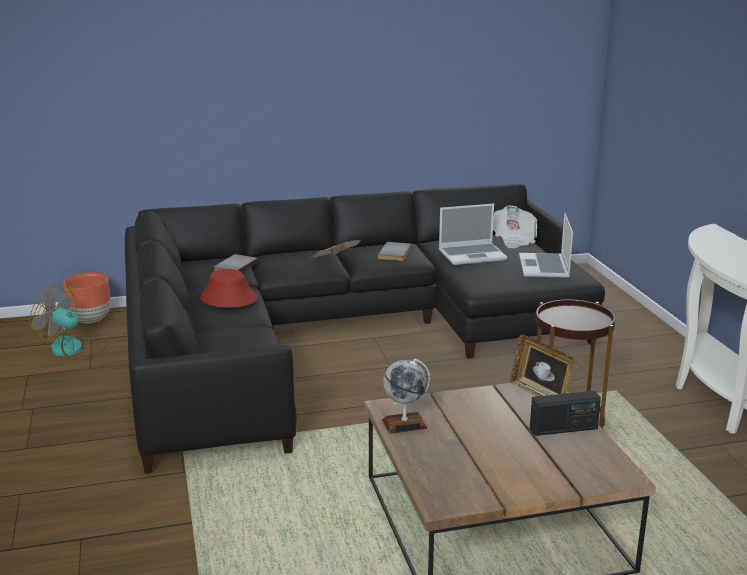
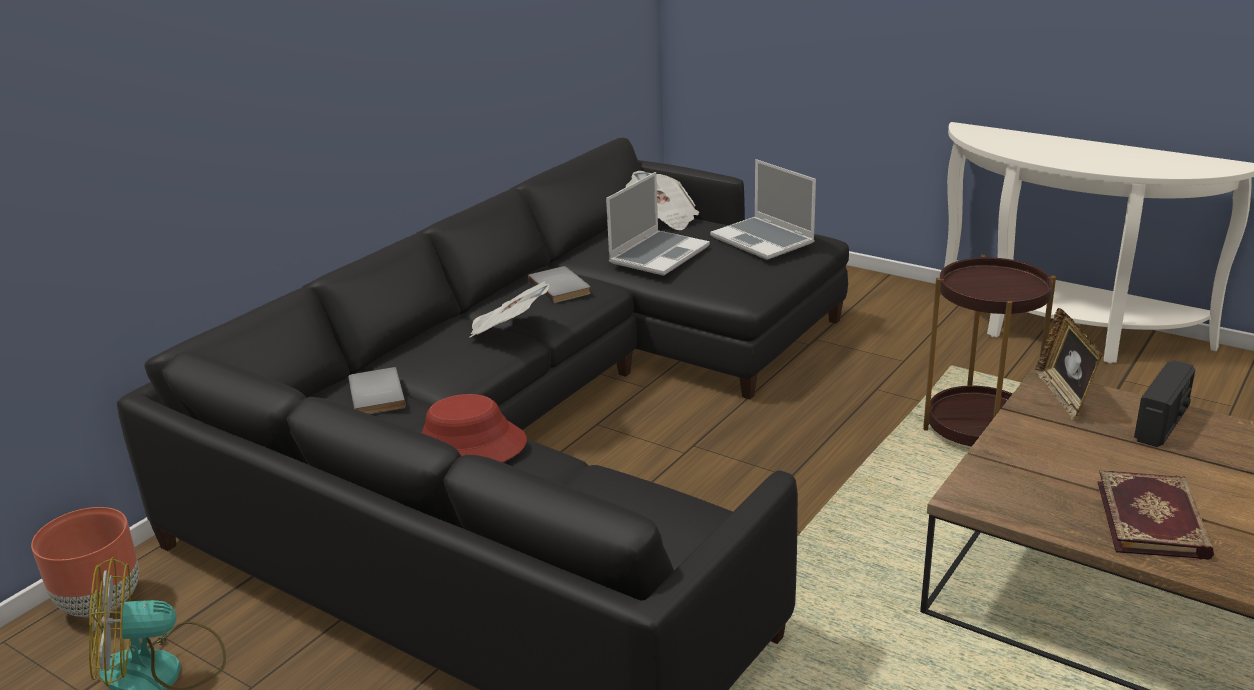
camera: 40 degrees left, 5 degrees up
(404, 424) = (1028, 507): globe -> none
(454, 458) = (1154, 519): none -> book
(540, 394) = (1064, 395): picture frame -> picture frame turned 75 degrees clockwise

